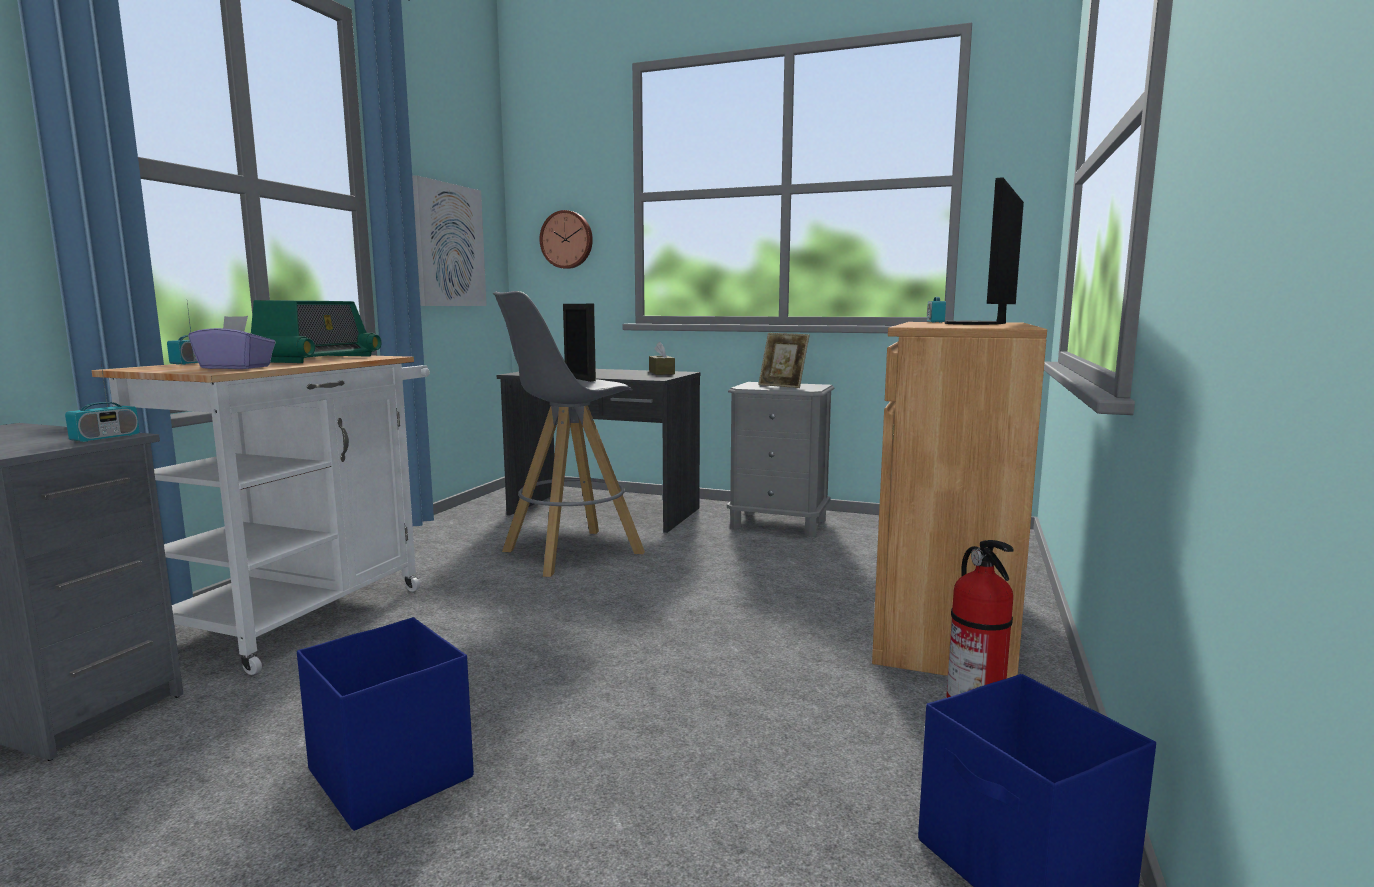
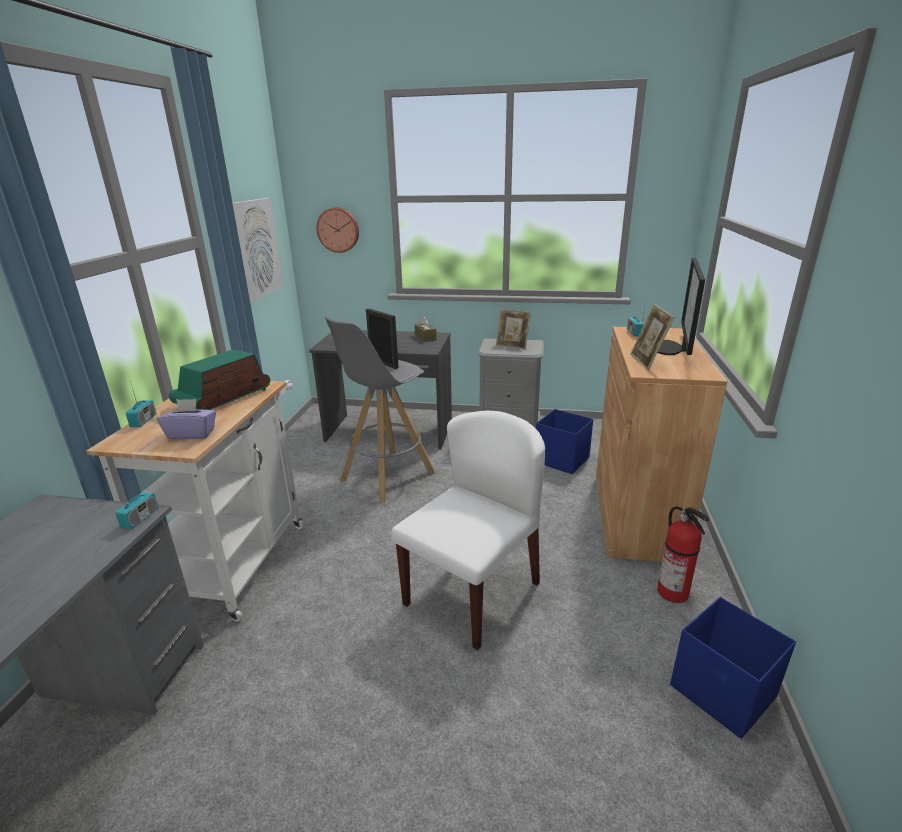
camera: 10 degrees left, 15 degrees up
(317, 359) = (223, 398): radio -> radio turned 150 degrees counterclockwise
(391, 773) = (373, 687): blue storage box -> blue storage box (561, 459)
(623, 681) = (472, 592): none -> white chair
(929, 325) = (647, 362): none -> picture frame

